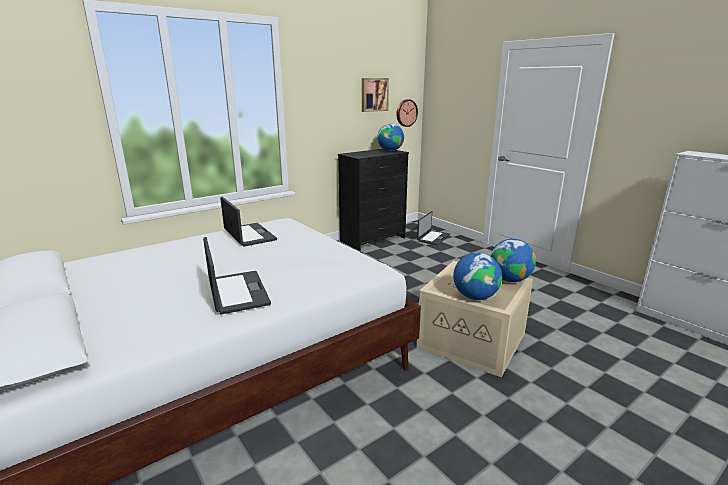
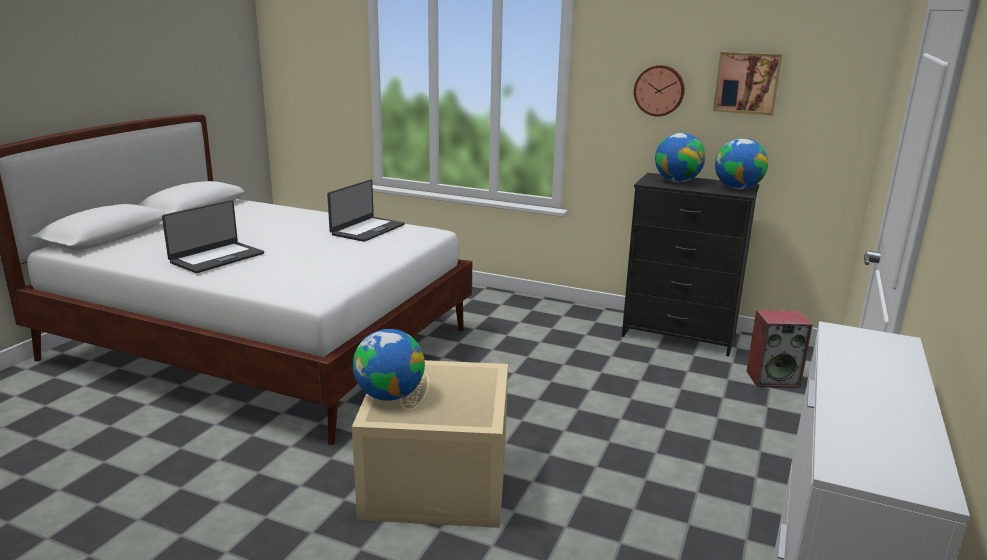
camera: 60 degrees right, 0 degrees up
(406, 113) = (829, 125): wall clock -> wall clock (659, 90)
(433, 237) = (773, 379): laptop -> speaker
(509, 279) = (476, 414): globe -> globe (677, 181)

